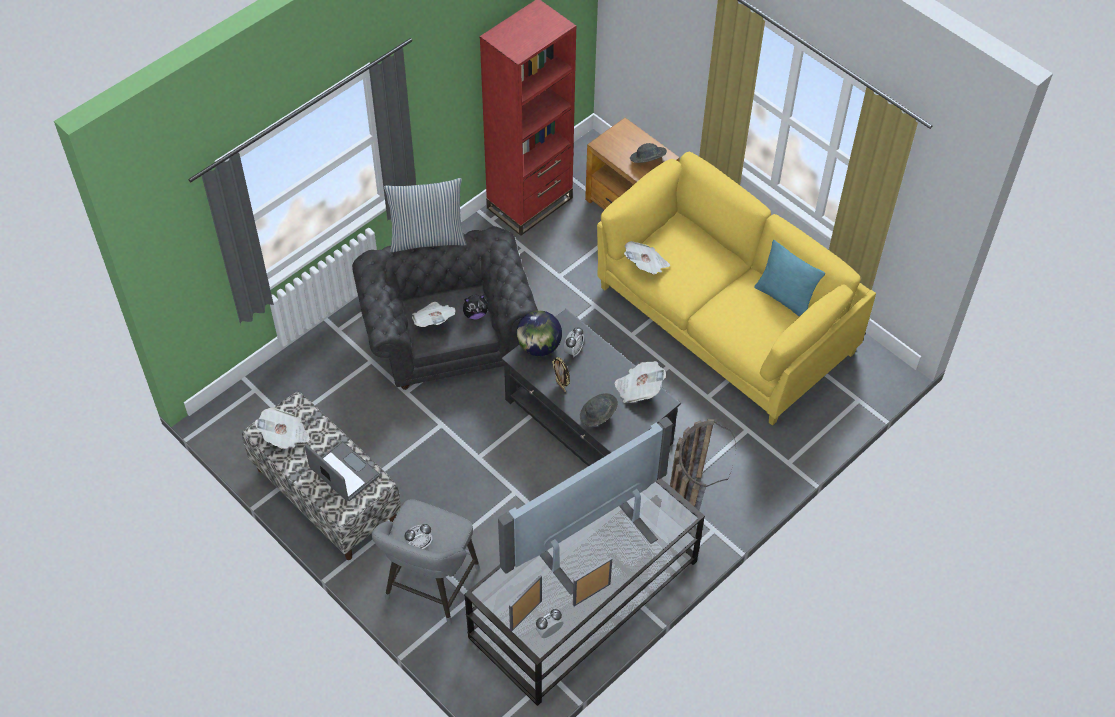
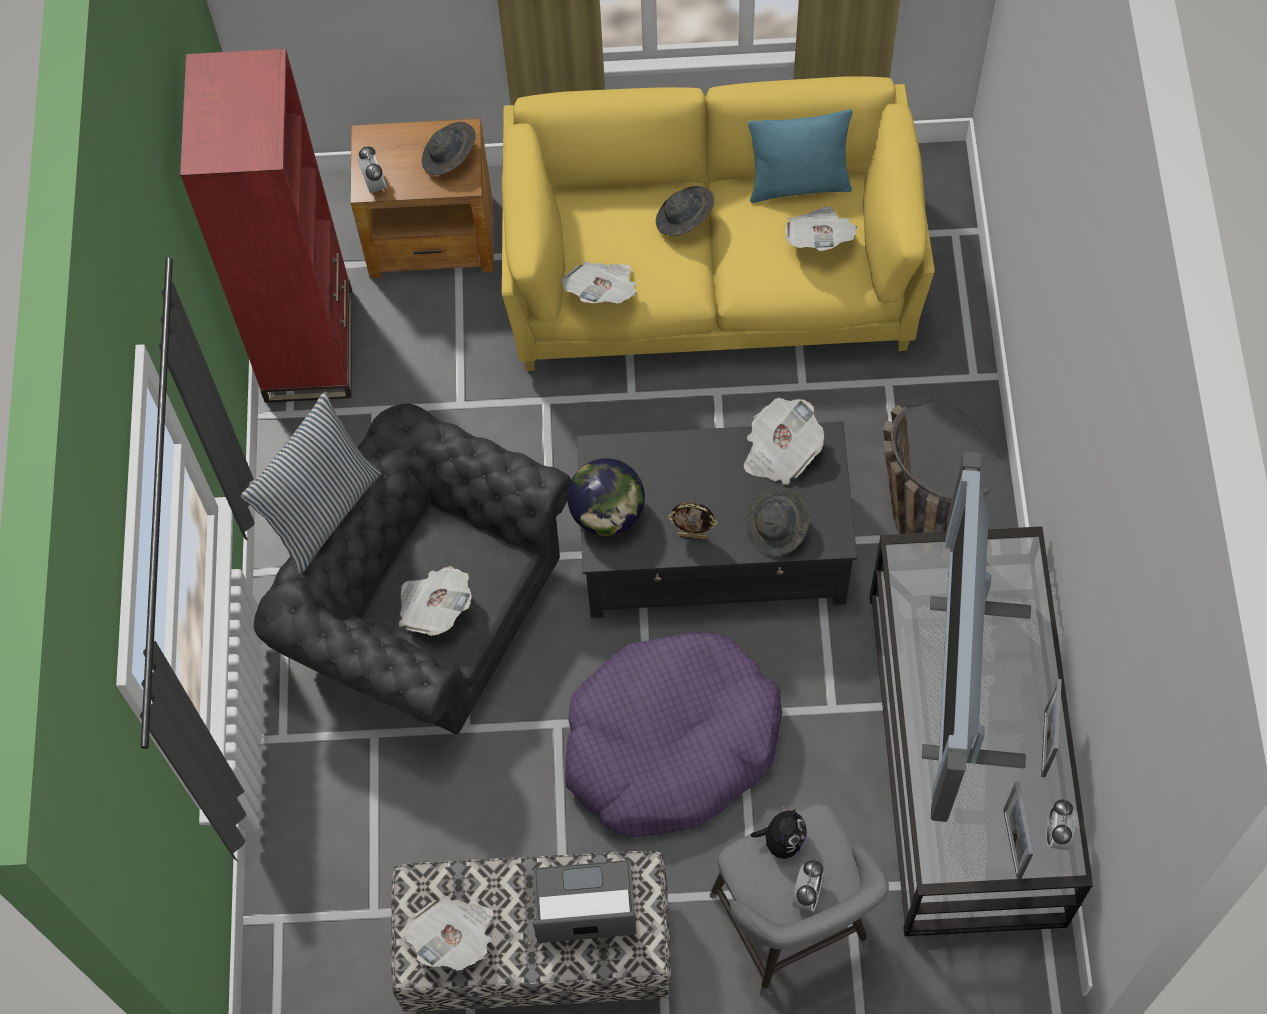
camera: 45 degrees left, 10 degrees up
(473, 474) = (670, 743): none -> purple dog bed
(475, 314) = (472, 549): plush toy -> plush toy (782, 840)
(573, 350) = (652, 479): alarm clock -> alarm clock (374, 184)
(716, 269) = (684, 220): none -> grey hat
(764, 326) = (819, 239): none -> newspaper

